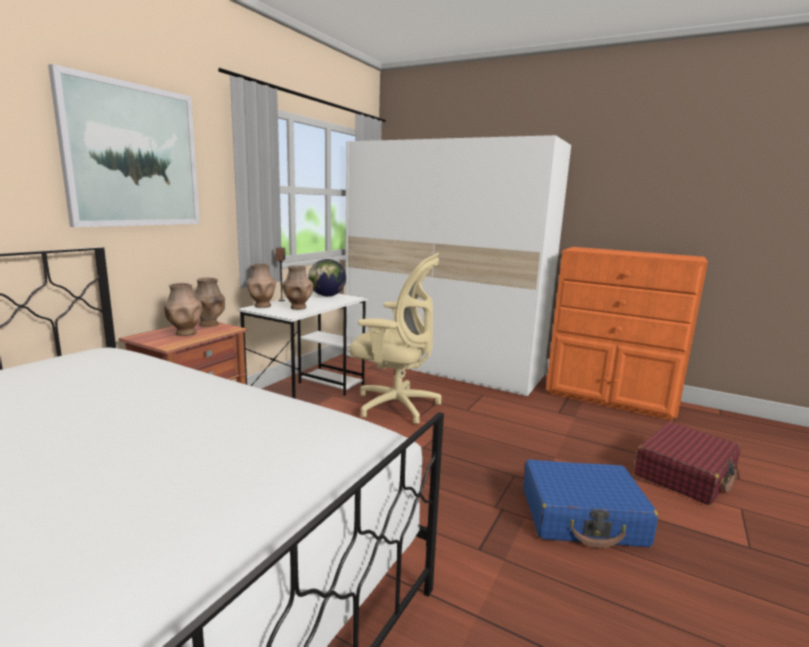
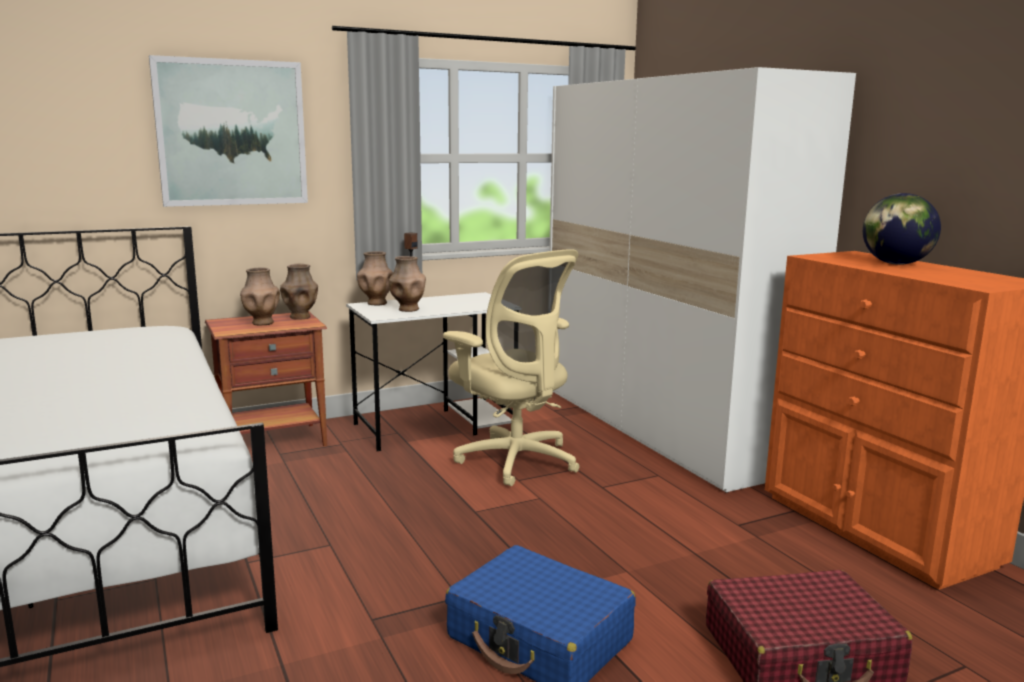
camera: 35 degrees right, 0 degrees up
(327, 296) = (476, 299): globe -> globe (895, 264)

